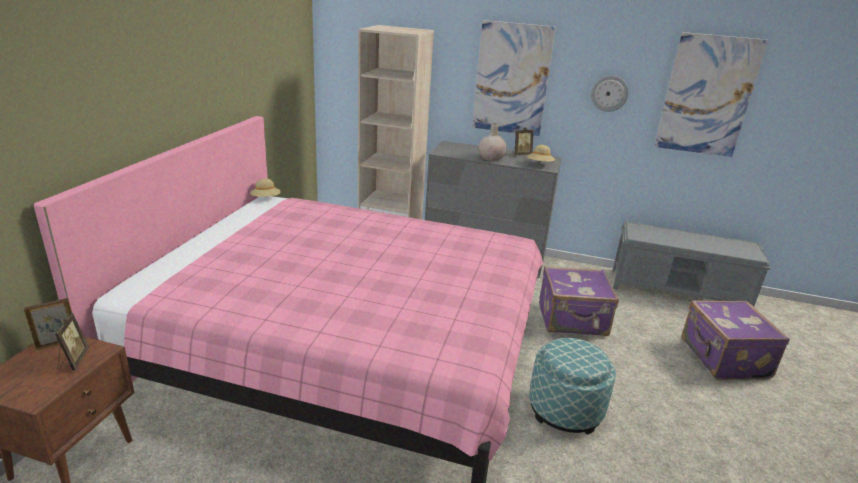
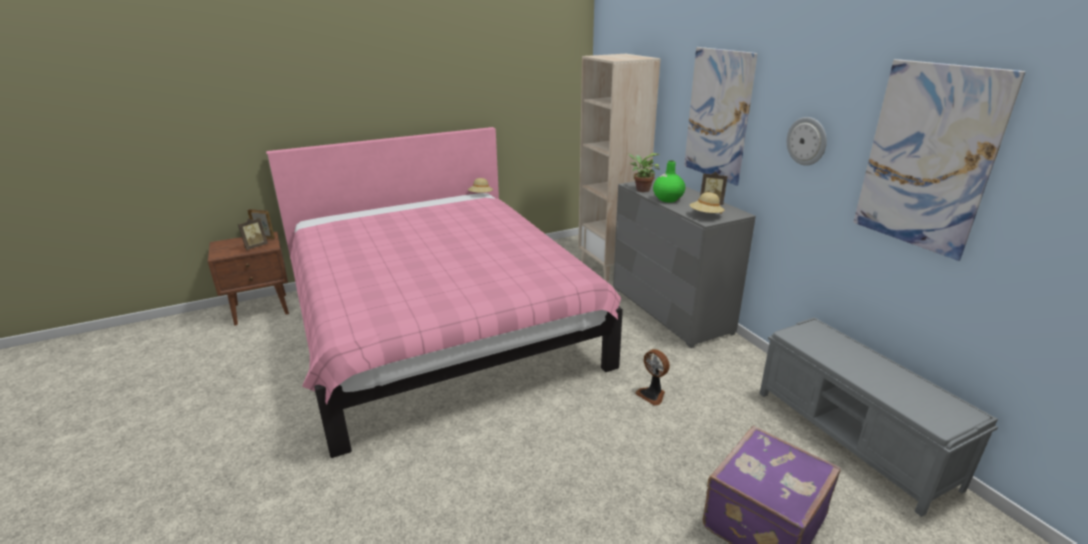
camera: 50 degrees right, 0 degrees up
(457, 155) = (641, 190): none -> potted plant
(491, 158) = (667, 199): beige vase -> green vase
(565, 409) = (509, 445): ottoman -> none
(573, 320) = (652, 394): purple suitcase -> fan

